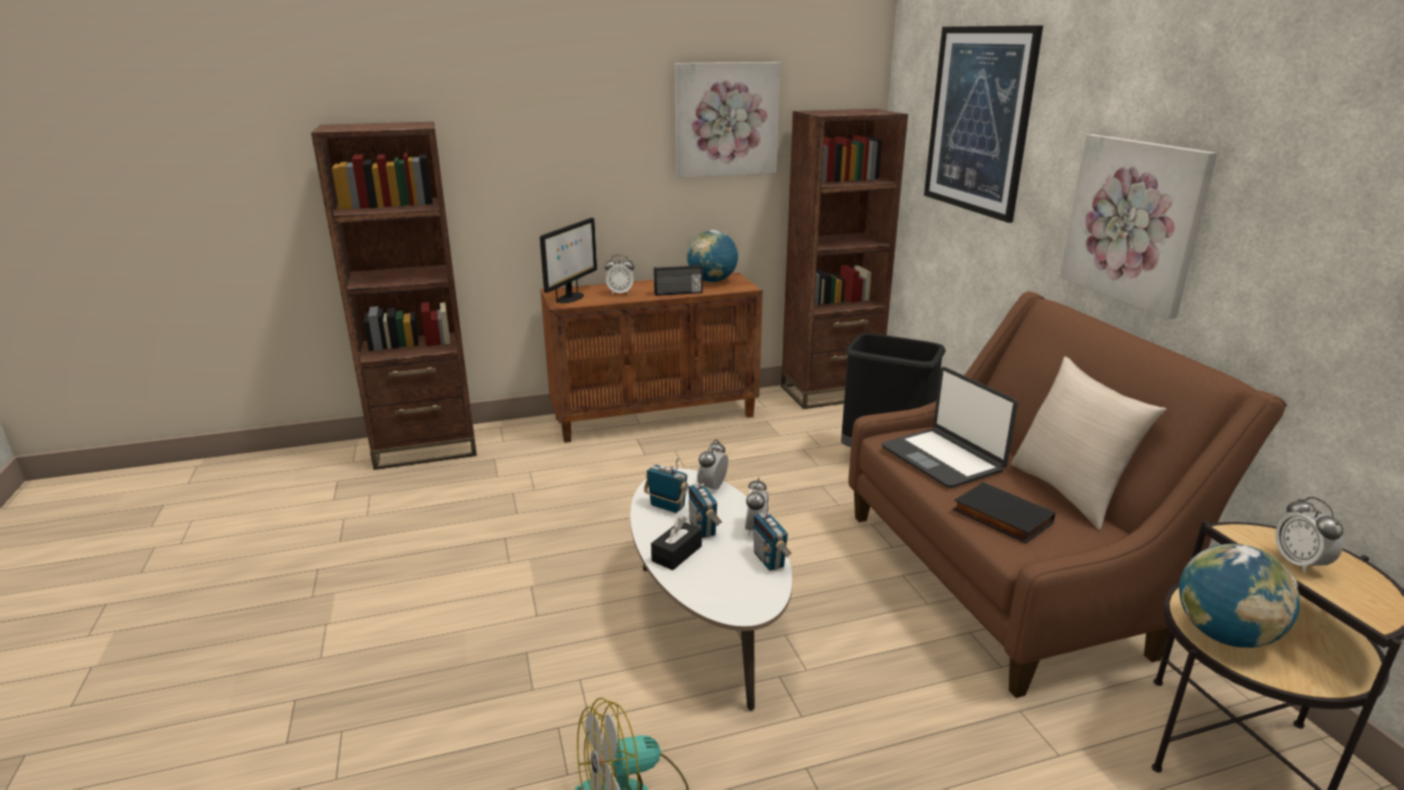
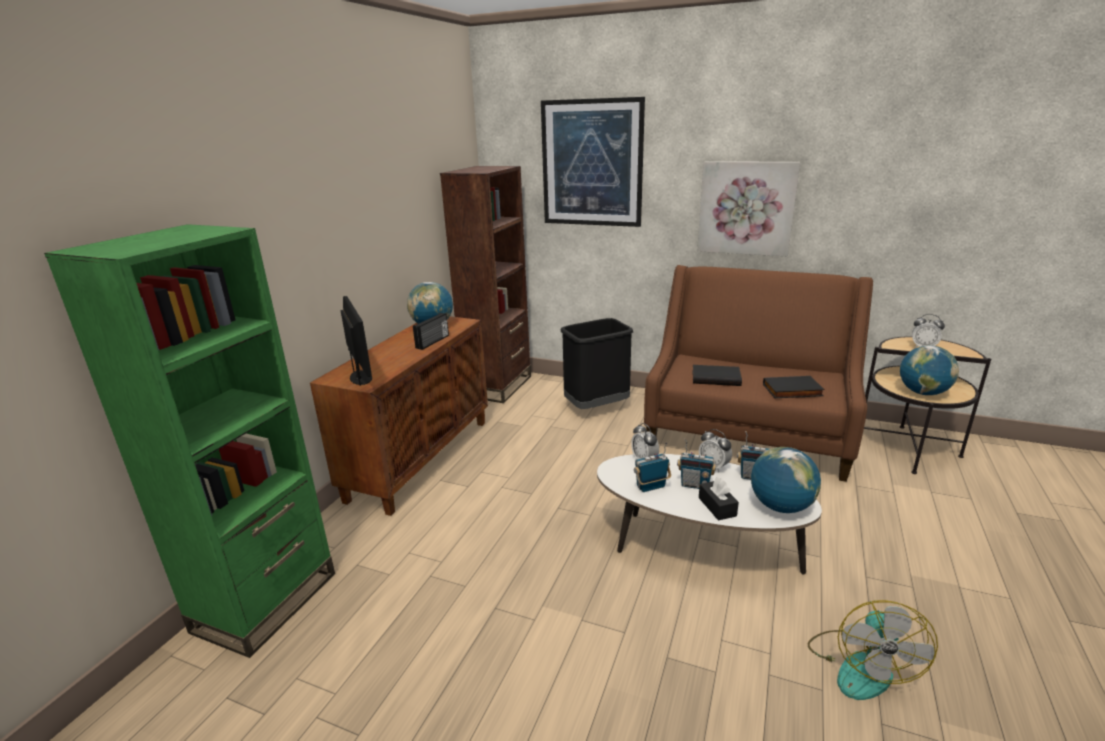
camera: 50 degrees left, 0 degrees up
(426, 448) = (266, 602): brown bookcase -> green bookcase
(620, 293) = (390, 358): alarm clock -> none
(726, 120) = (404, 186): picture -> none
(727, 594) = (780, 506): none -> globe
(943, 459) = (716, 378): laptop -> black book
(1069, 492) = (781, 366): beige pillow -> none

